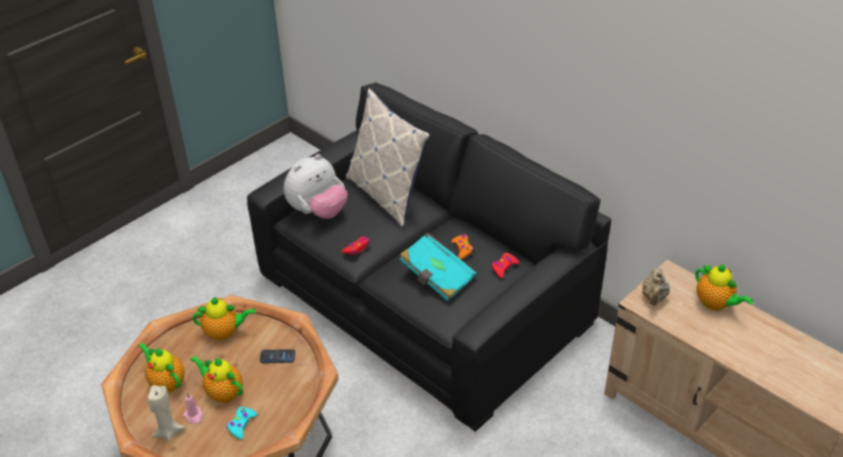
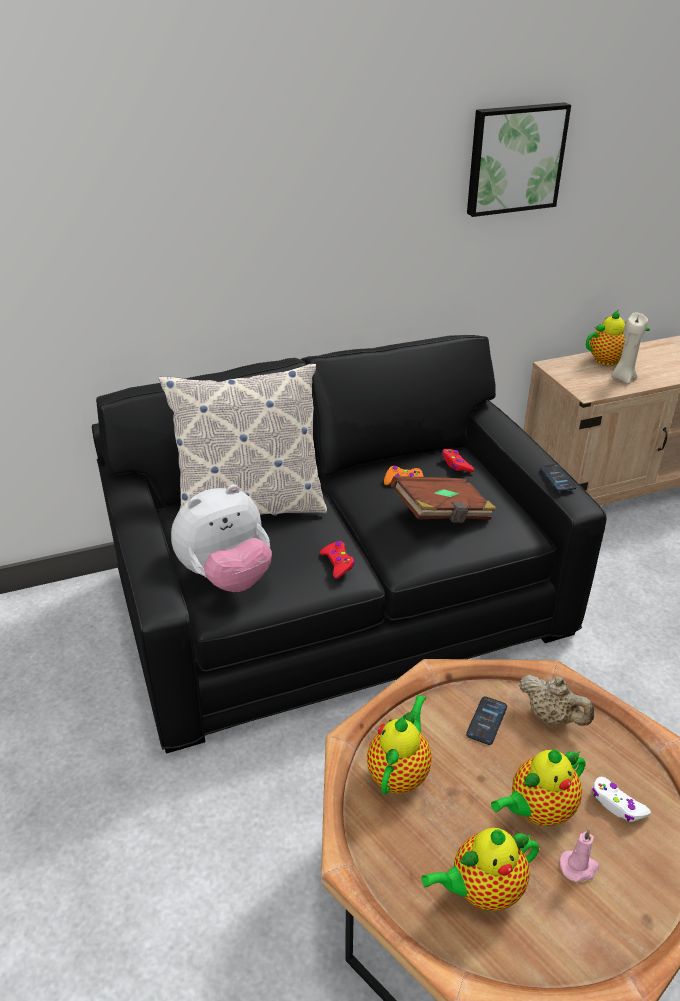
camera: 65 degrees left, 5 degrees down
(168, 432) = (606, 916): beige candle -> beige candle (623, 378)
(241, 425) = (617, 804): turquoise game controller -> white game controller
(318, 211) = (227, 577): plush toy -> plush toy turned 75 degrees clockwise
(437, 277) = (442, 514): turquoise book -> brown book
(494, 312) = (557, 478): none -> phone
(654, 298) = (586, 384): beige teapot -> beige teapot (552, 717)
(658, 85) = (514, 158): none -> picture

